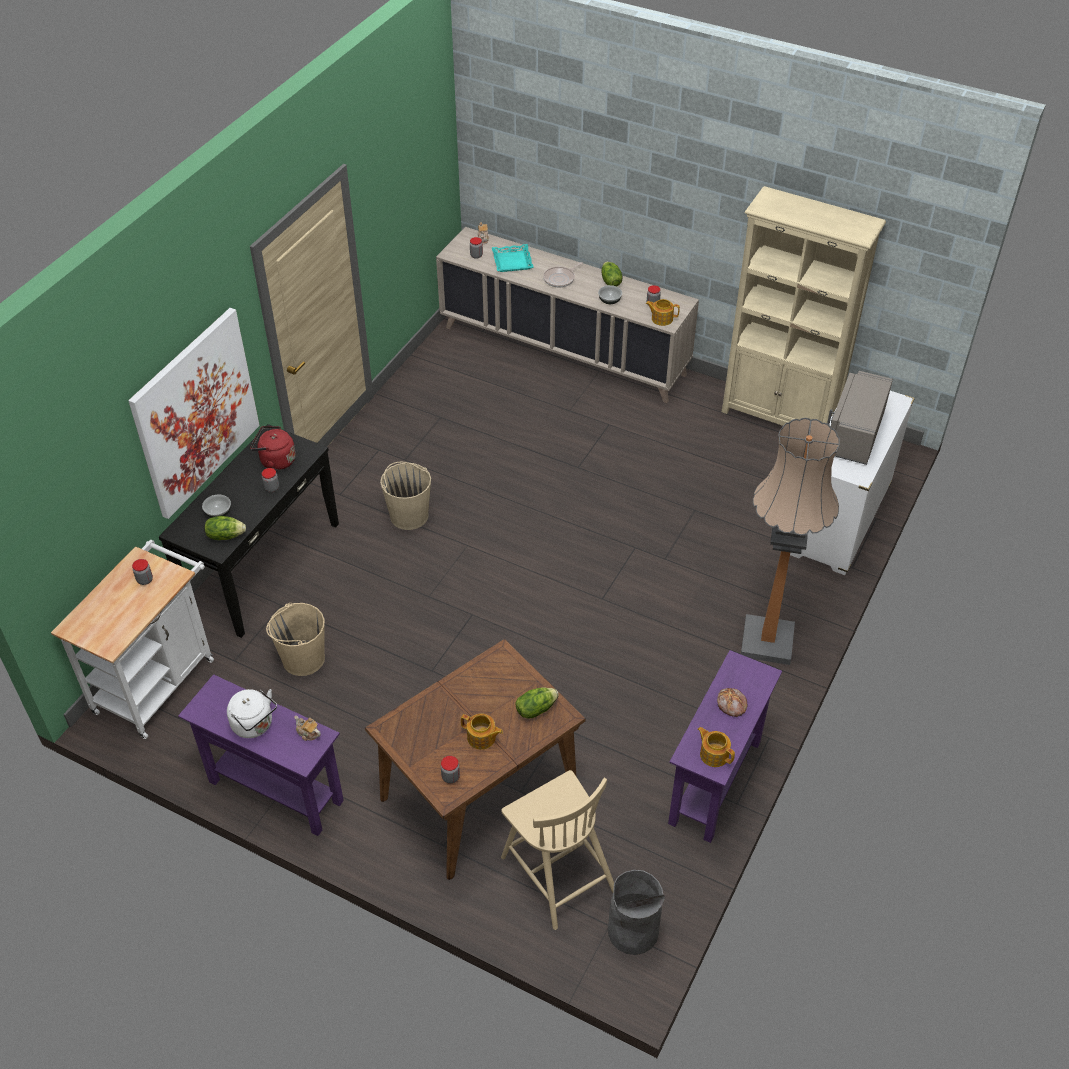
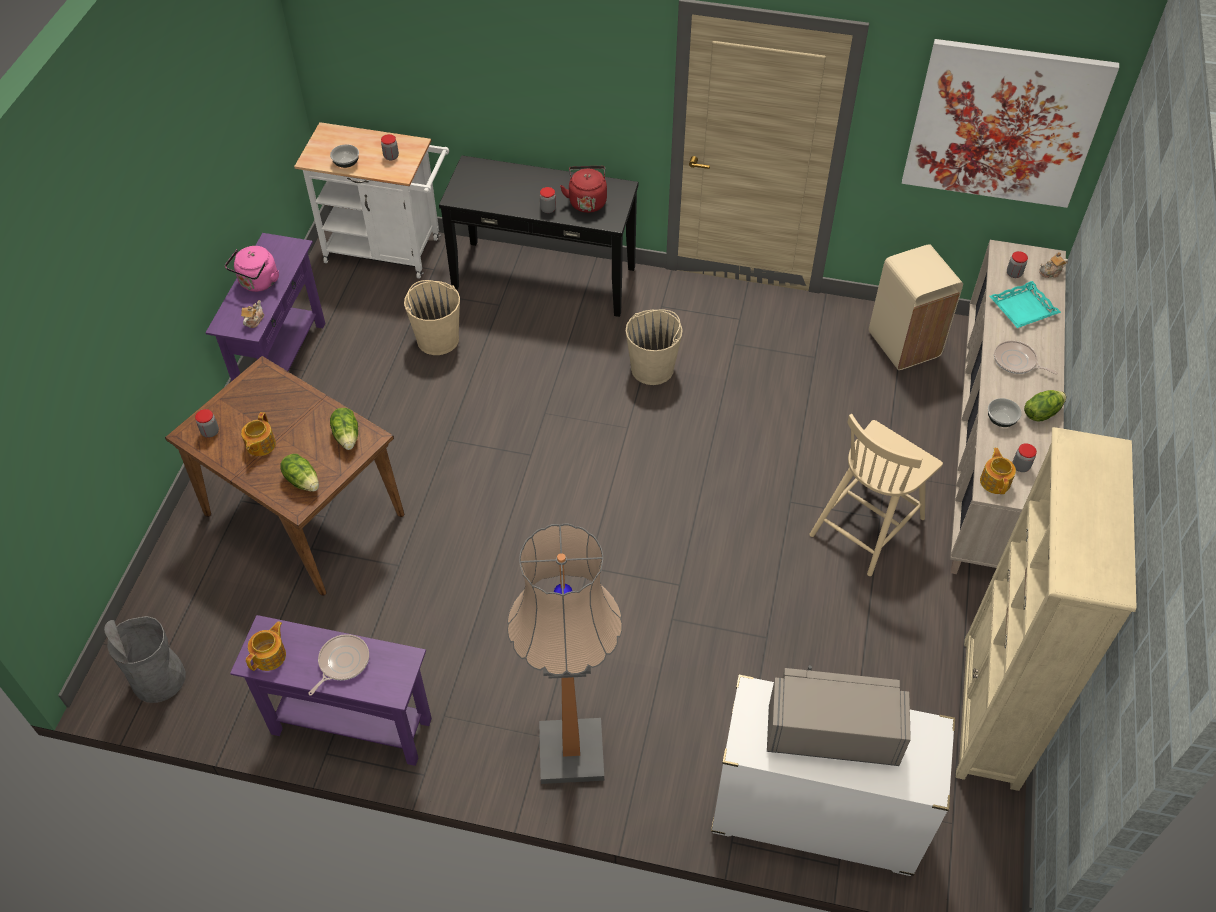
camera: 75 degrees right, 5 degrees up
(195, 412) = (547, 92): picture -> picture (1004, 124)
(218, 513) = (503, 183): bowl -> bowl (346, 163)
(225, 535) = (475, 196): lettuce -> lettuce (347, 436)
(255, 725) = (258, 283): white kettle -> pink kettle
(450, 366) = (903, 345): none -> beige trash can
(557, 872) = (220, 599): beige chair -> beige chair (868, 524)
(731, 705) = (342, 662): bread -> frying pan

